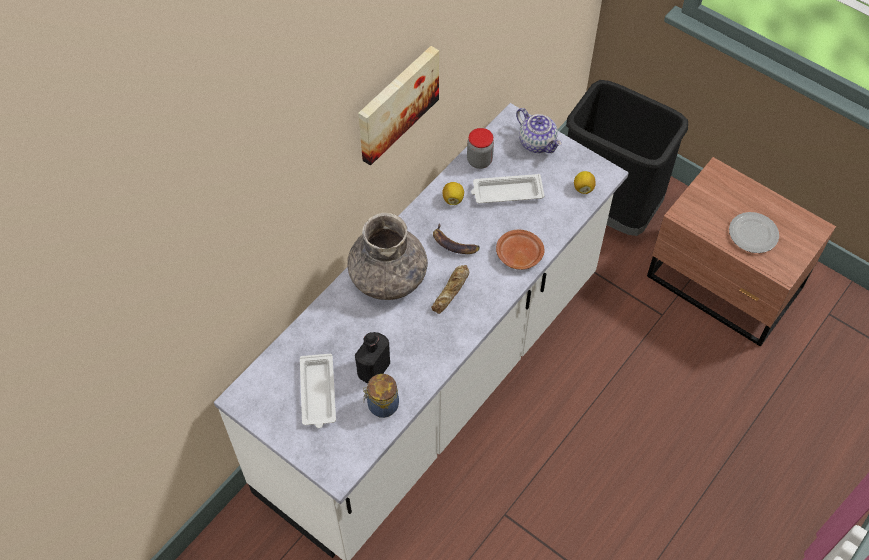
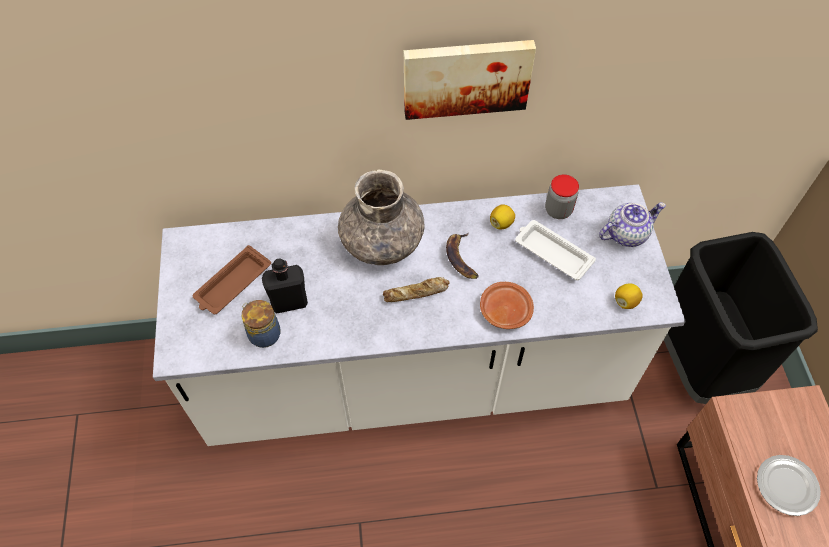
camera: 45 degrees right, 0 degrees up
(318, 393) = (232, 284): white tray -> brown tray
(537, 143) = (626, 233): teapot -> teapot turned 120 degrees counterclockwise

